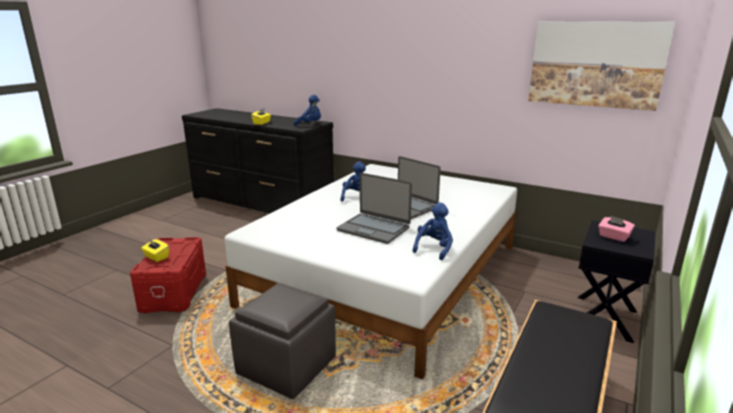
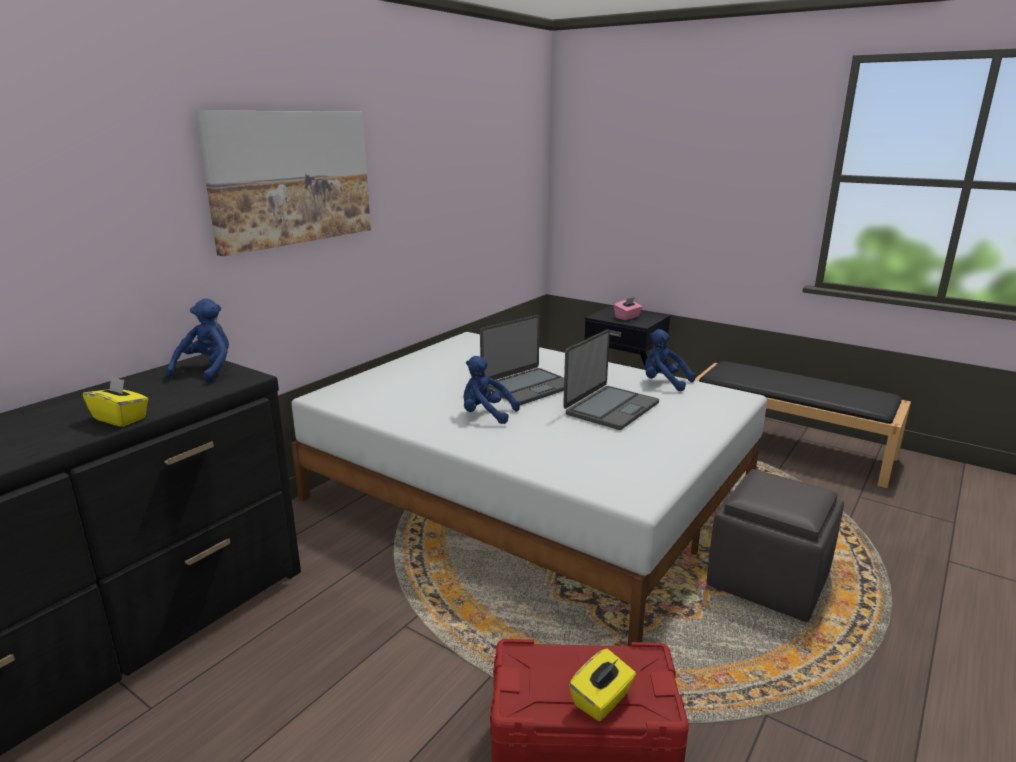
camera: 85 degrees left, 0 degrees up
(596, 64) = (501, 166): picture -> picture (291, 178)

